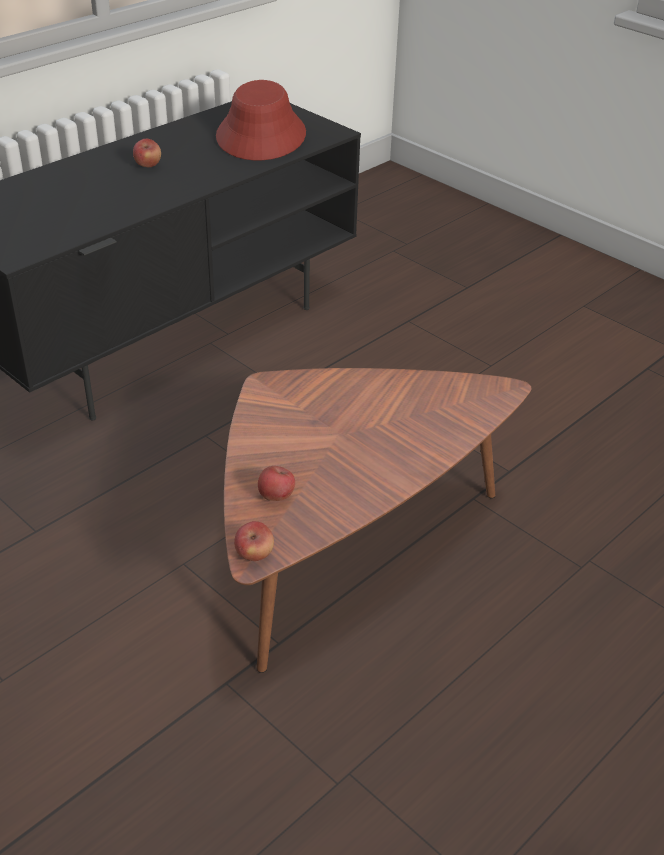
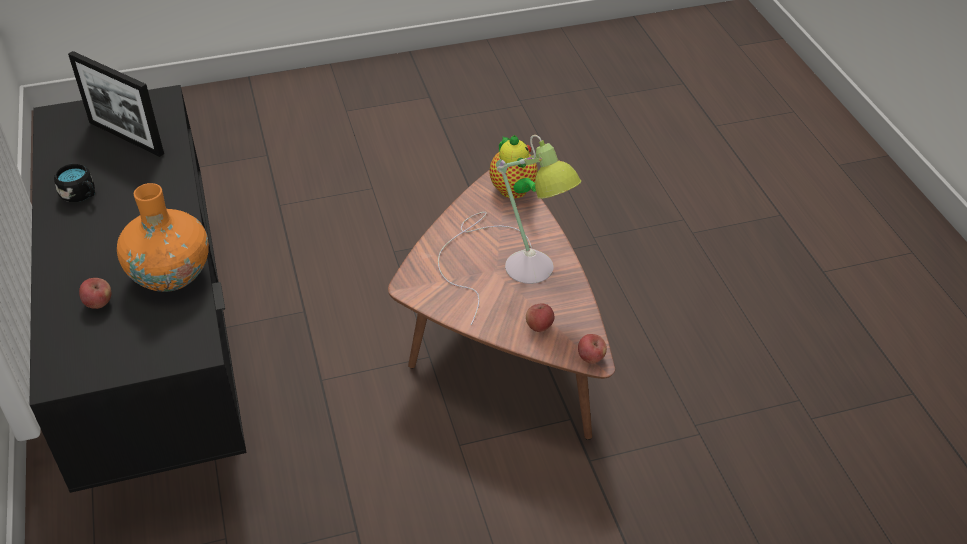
camera: 60 degrees left, 5 degrees up
(102, 213) = (171, 275): none -> orange vase
(148, 165) = (109, 221): apple -> apple (99, 303)
(171, 144) = (81, 195): none -> black mug
(261, 136) = (126, 138): red hat -> picture frame
(361, 440) = (509, 262): none -> table lamp
(483, 405) = (514, 191): none -> teapot

